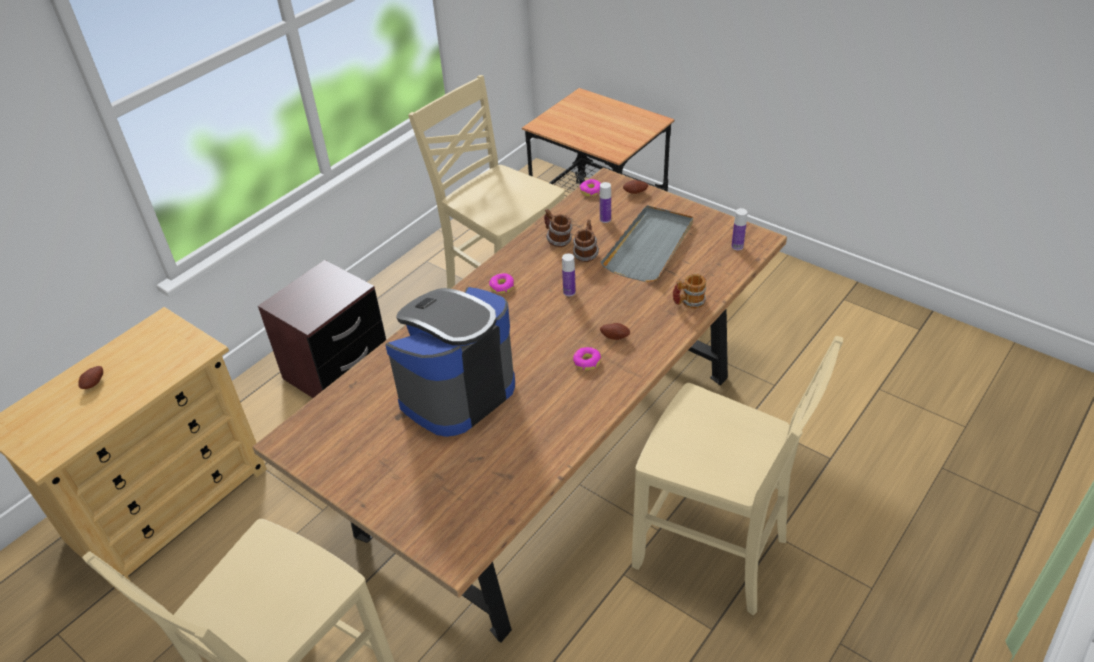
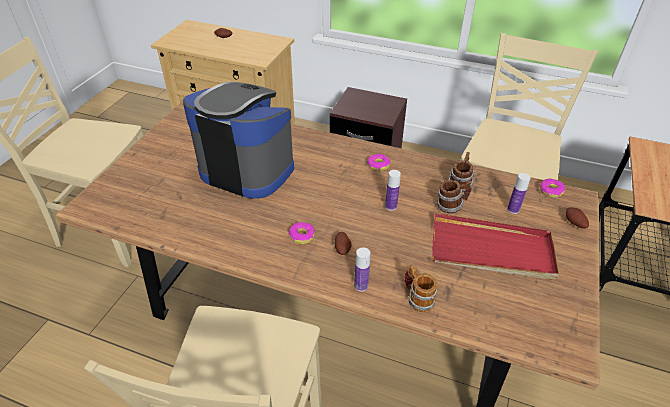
camera: 70 degrees right, 0 degrees up
(650, 246) = (491, 250): grey tray -> red tray
(737, 246) = (541, 329): bottle -> bottle (361, 286)

